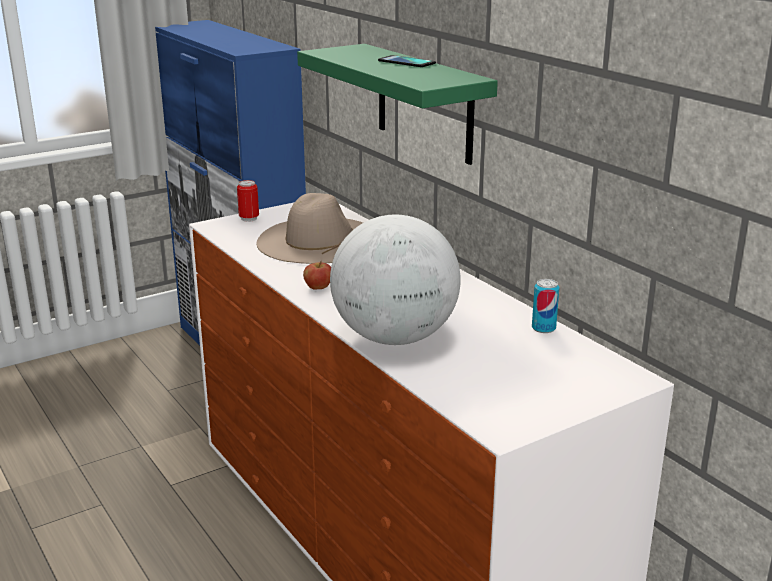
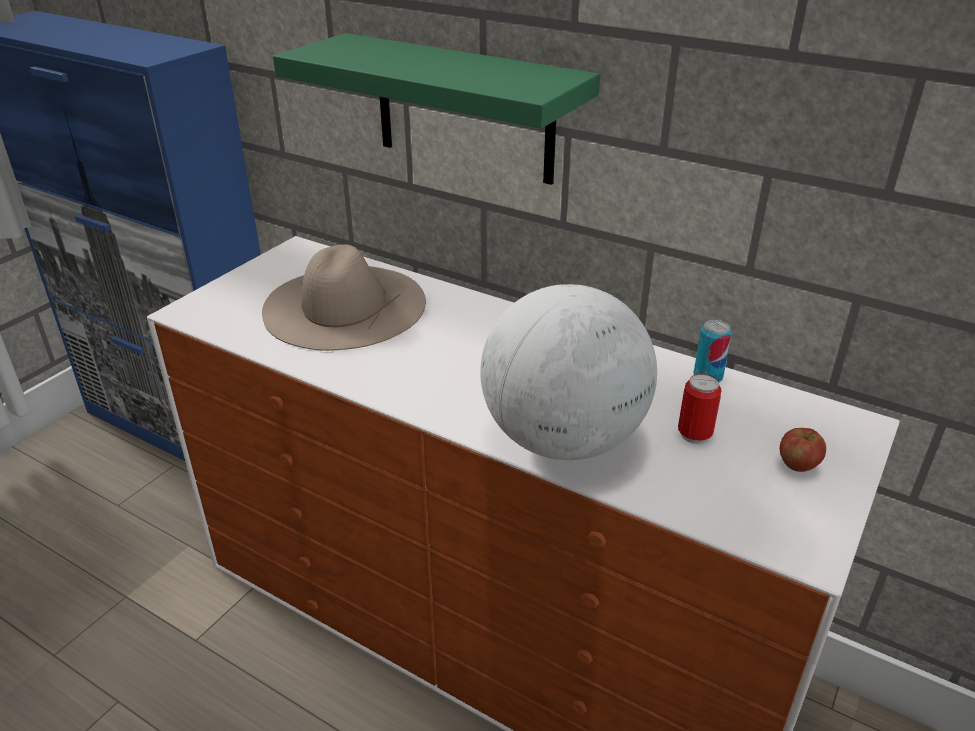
camera: 25 degrees left, 10 degrees up
(249, 219) = (225, 291): can -> can (694, 435)
(318, 287) = (404, 383): apple -> apple (797, 465)
(406, 62) = (448, 58): phone -> none

